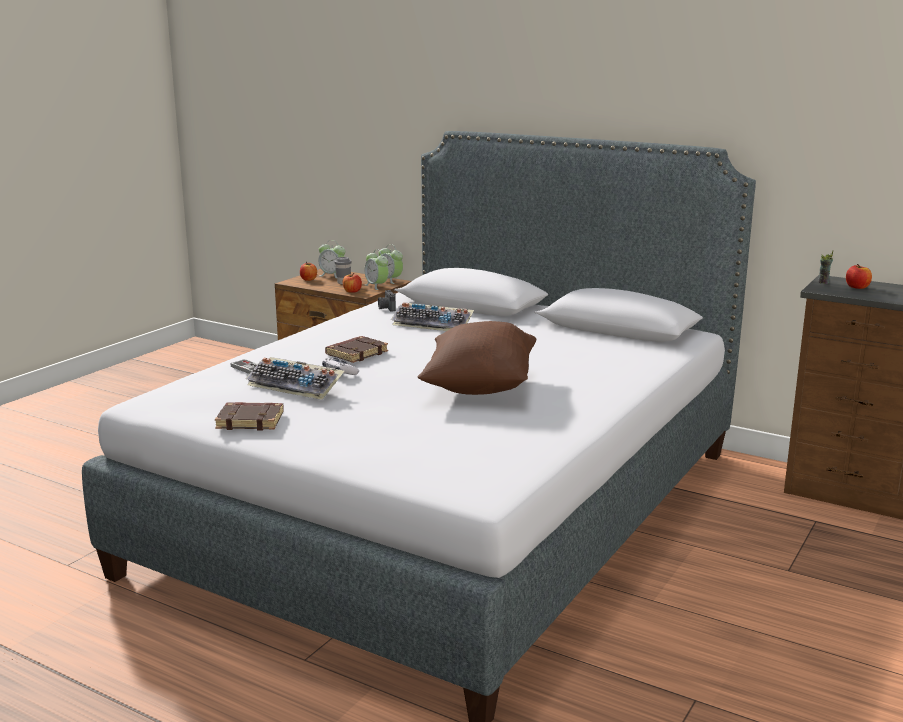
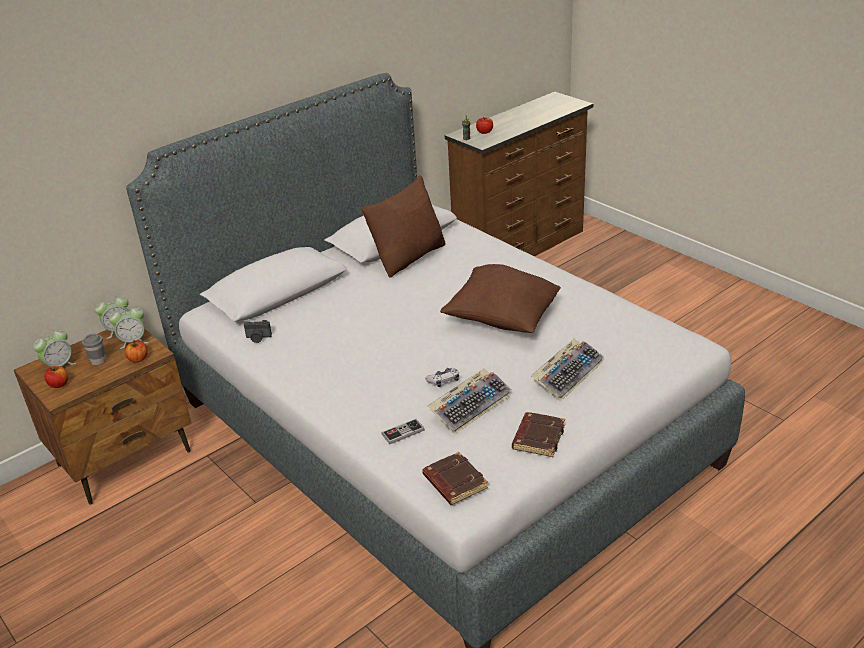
camera: 70 degrees left, 15 degrees up
(356, 353) = (391, 368): brown book -> brown book (453, 482)
(434, 324) = (329, 318): keyboard -> keyboard (567, 374)
(582, 337) = (409, 257): none -> brown pillow

